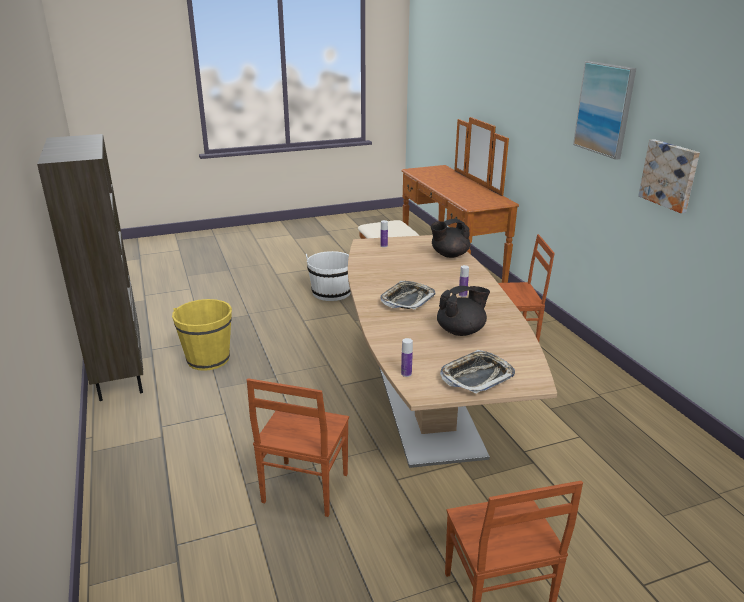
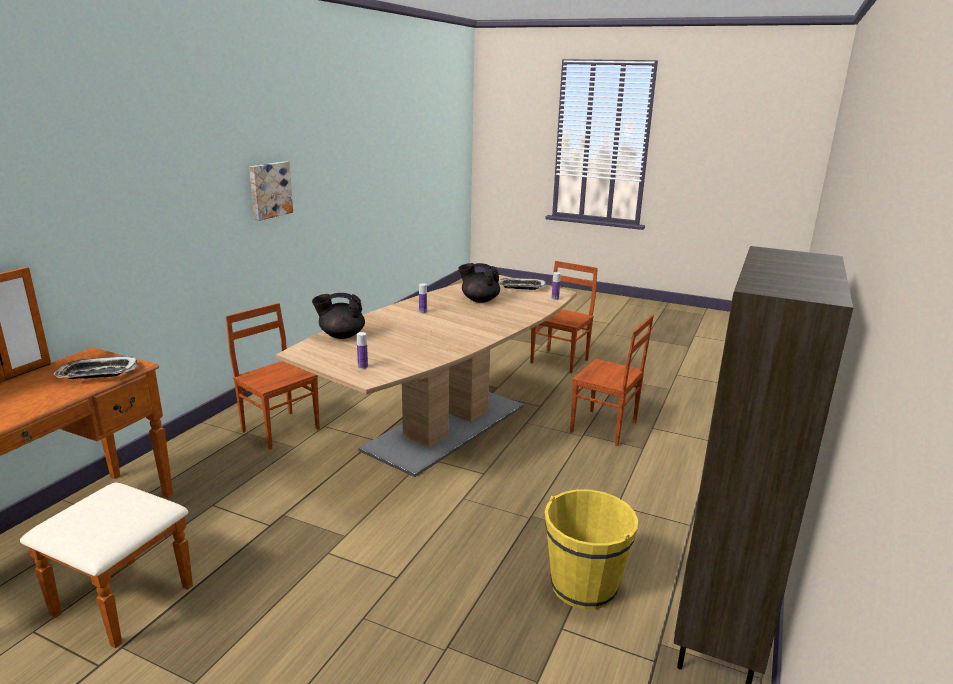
camera: 135 degrees left, 5 degrees down
(303, 489) = (604, 428): brown chair -> brown chair turned 60 degrees clockwise
(331, 293) = (273, 611): white bucket -> none
(407, 299) = (466, 323): tray -> tray (98, 373)
(449, 255) = (341, 336): black teapot -> black teapot turned 150 degrees clockwise
(604, 109) = (188, 157): picture -> none

